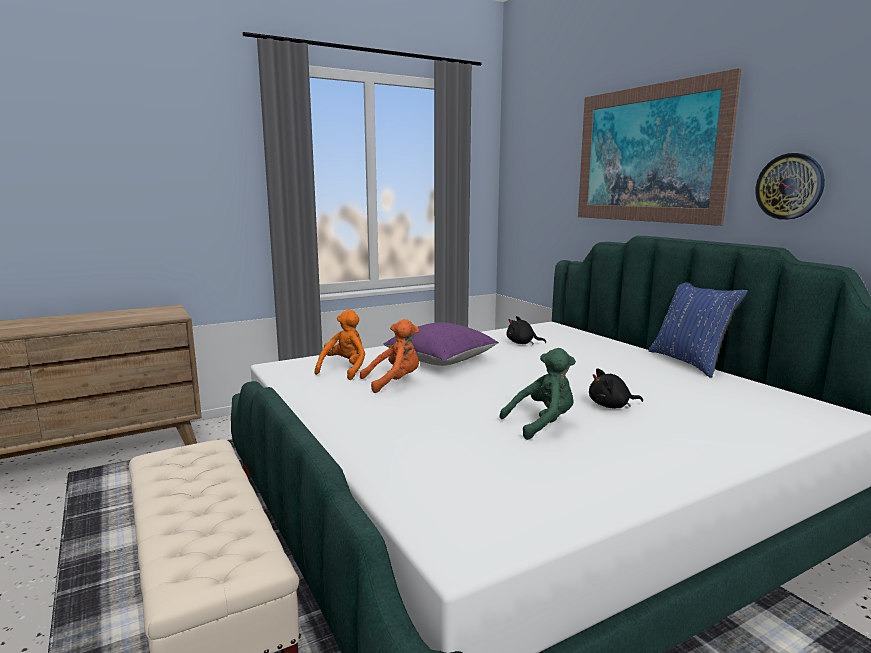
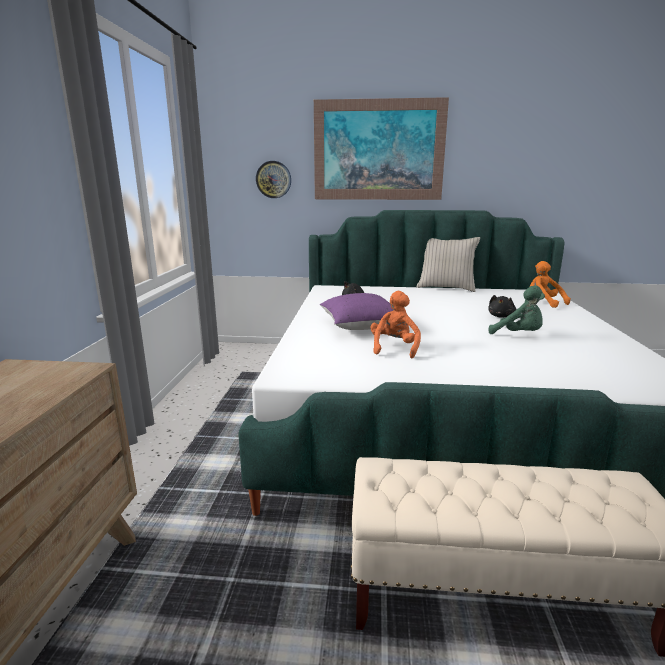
camera: 55 degrees left, 5 degrees up
(344, 370) = (337, 355): orange plush toy -> orange plush toy (543, 303)
(542, 424) = (518, 335): green plush toy -> green plush toy turned 120 degrees clockwise
(689, 362) = (446, 288): blue pillow -> beige pillow
(789, 186) = (481, 174): wall clock -> wall clock (273, 179)

